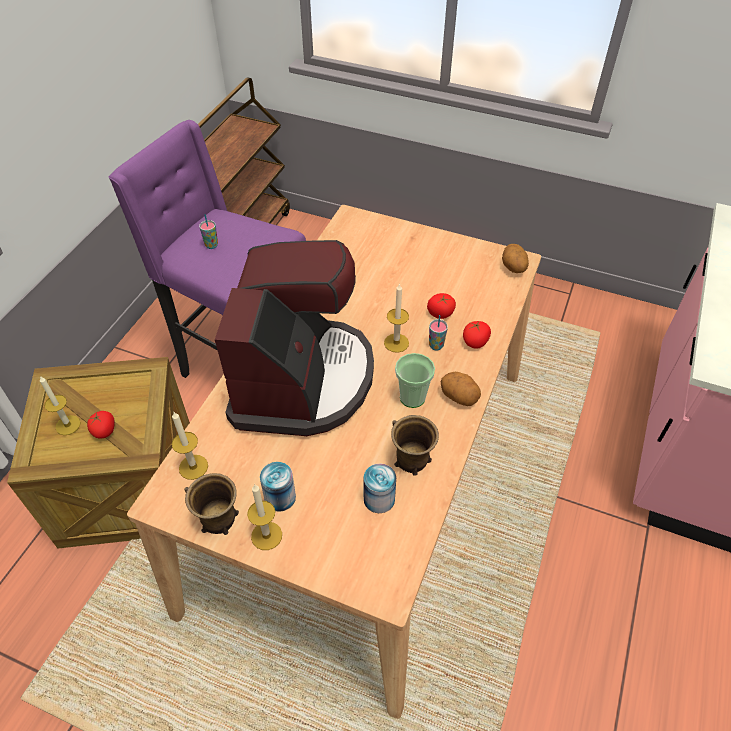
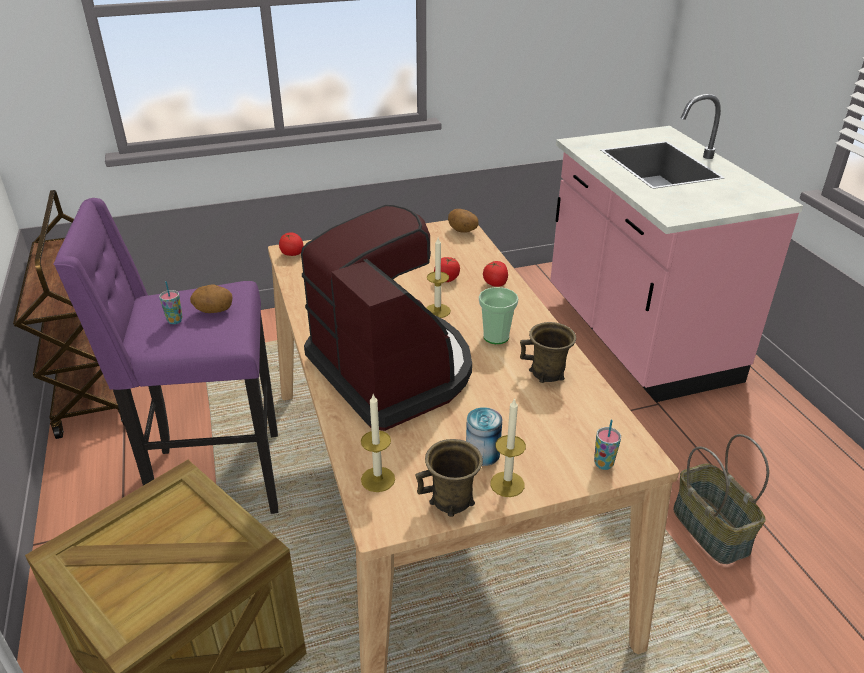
camera: 40 degrees left, 15 degrees down
(68, 425) = (135, 578): candle -> none
(104, 431) = (188, 556): tomato -> tomato (292, 254)
(379, 499) = (558, 409): can -> none
(436, 346) = (470, 299): cup -> cup (603, 464)
(459, 397) = (529, 320): potato -> potato (214, 310)
(563, 673) = (712, 530): none -> basket

